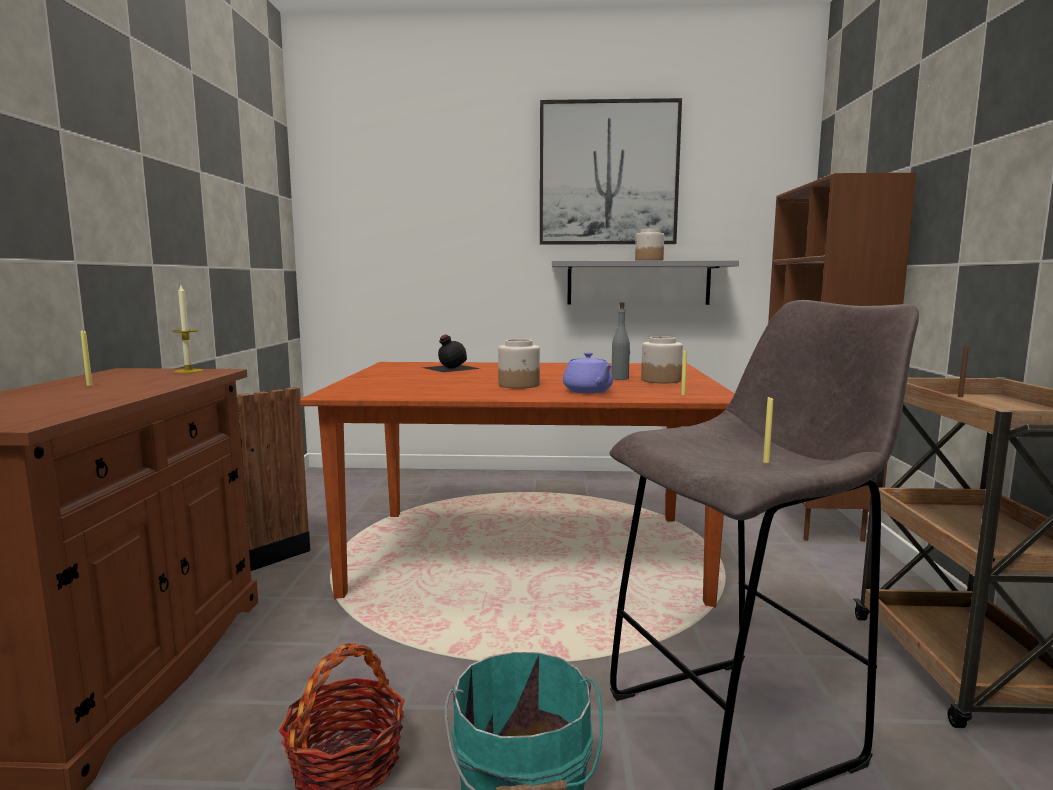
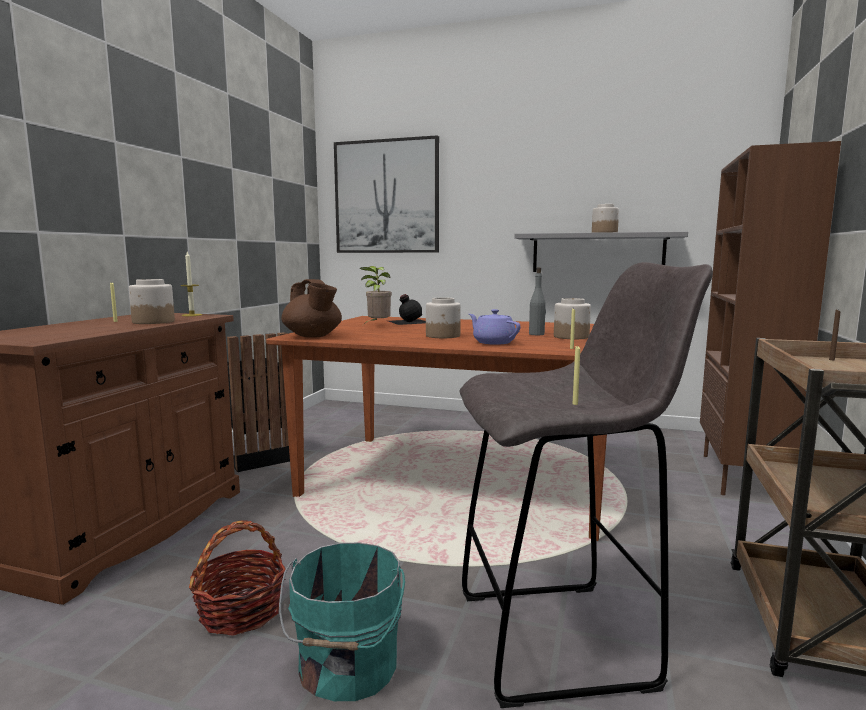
camera: 15 degrees right, 0 degrees up
(150, 383) = (153, 322): none -> jar
(359, 393) = (313, 336): none -> brown teapot
(420, 374) = (377, 325): none -> potted plant
(588, 391) = (493, 342): purple teapot -> purple teapot turned 150 degrees clockwise
(608, 173) = (572, 156): picture -> picture (386, 197)

